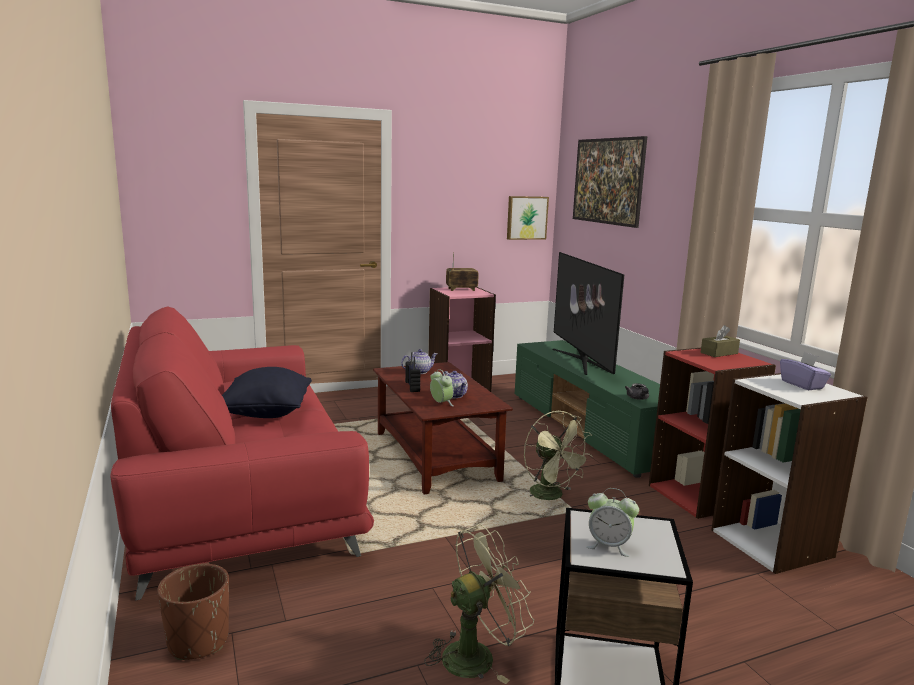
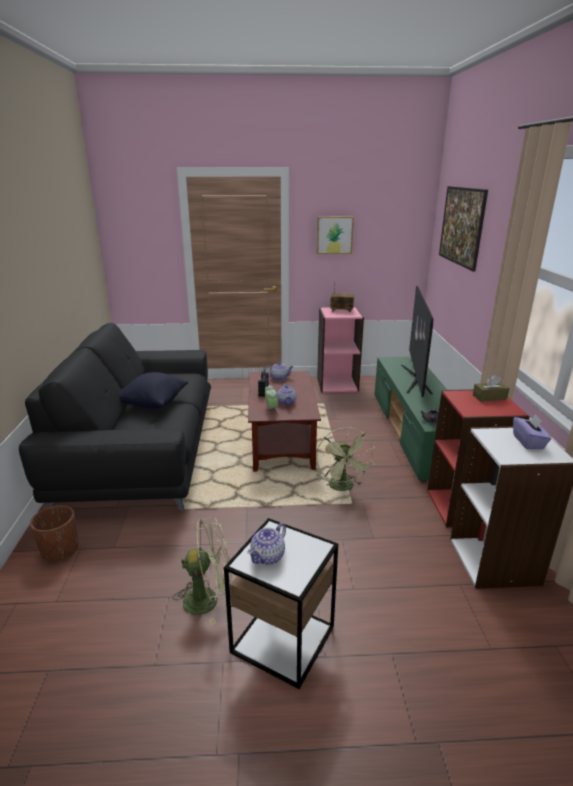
camera: 20 degrees right, 10 degrees up
(239, 491) = (141, 450): red sofa -> black sofa
(526, 217) = (404, 252): picture -> picture (334, 235)
(609, 546) = (268, 557): alarm clock -> teapot

